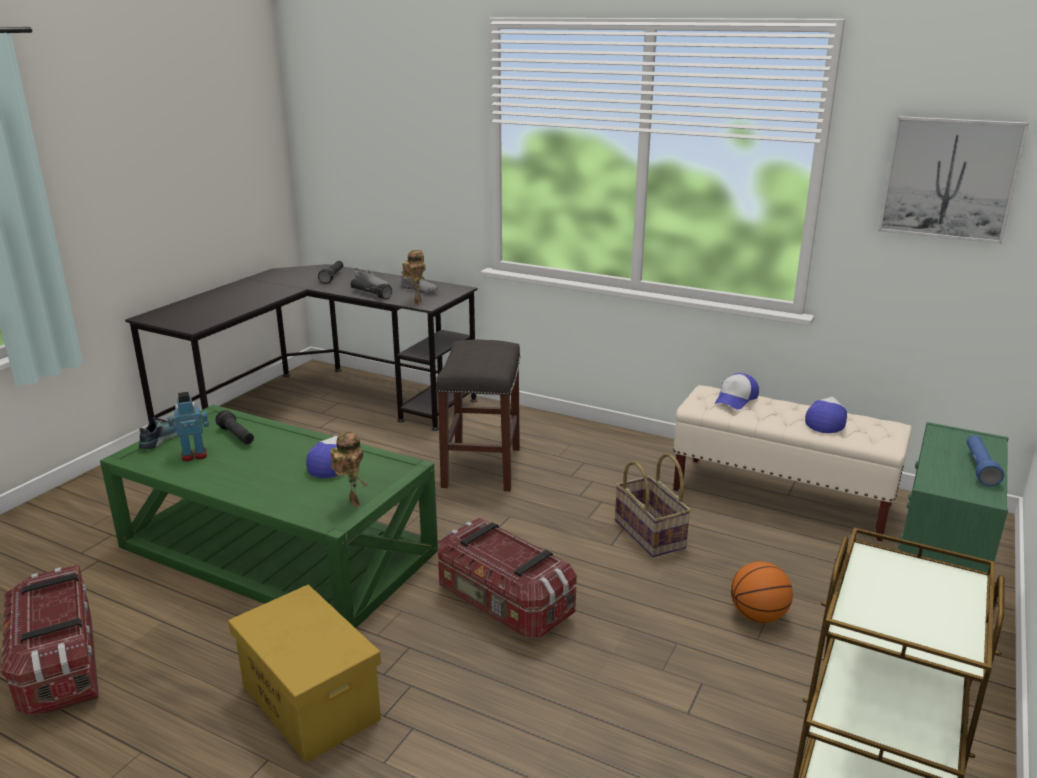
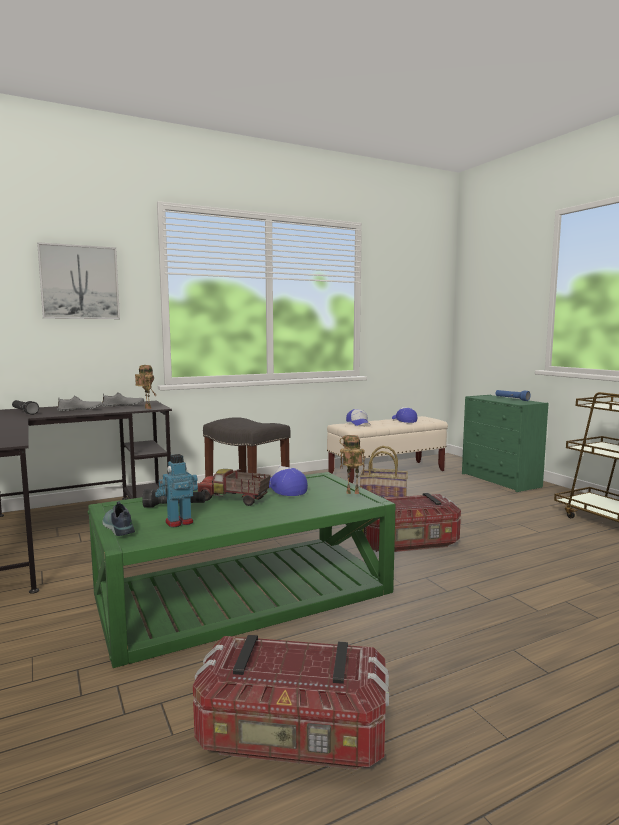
camera: 55 degrees left, 15 degrees down
(194, 455) = (179, 522): toy robot -> toy robot turned 45 degrees clockwise
(278, 453) = (234, 500): none -> toy truck
(309, 702) = (458, 621): yellow storage box -> none
(370, 294) = (96, 411): black flashlight -> none
(758, 616) = (476, 501): basketball -> none
(949, 178) = (407, 298): picture -> picture (79, 282)

